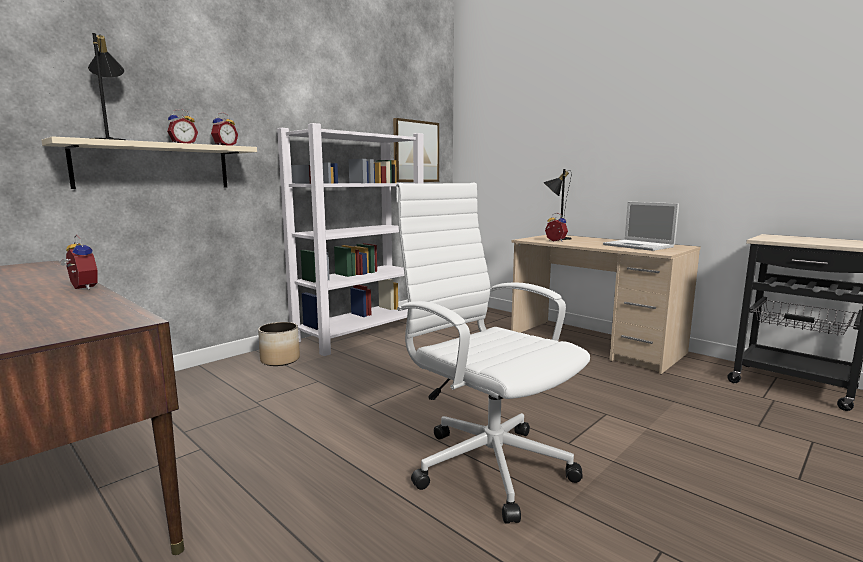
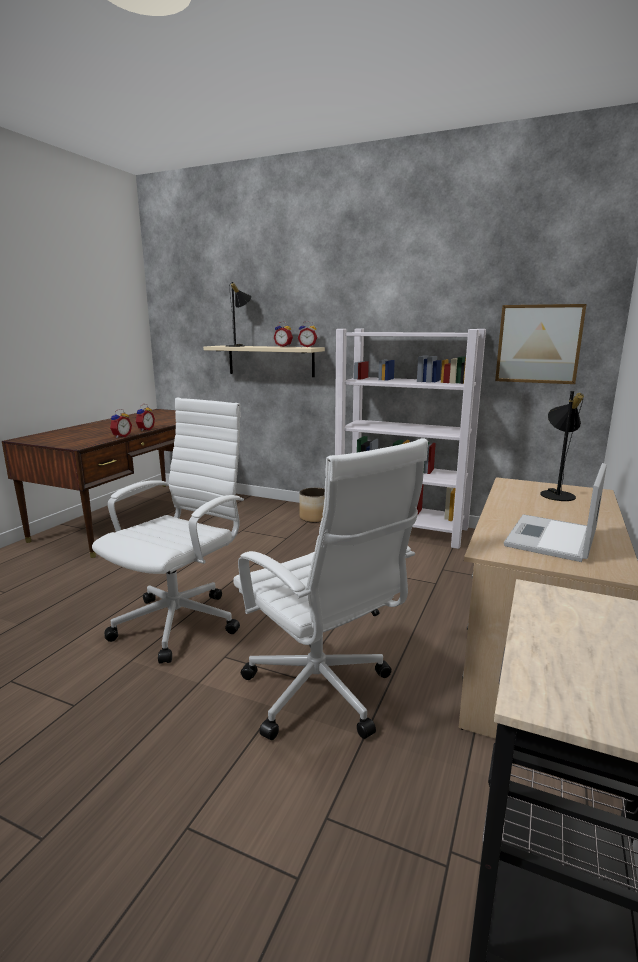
camera: 70 degrees right, 5 degrees up
(554, 241) = (519, 494): alarm clock -> alarm clock (121, 436)
(630, 407) = (322, 695): none -> white office chair

